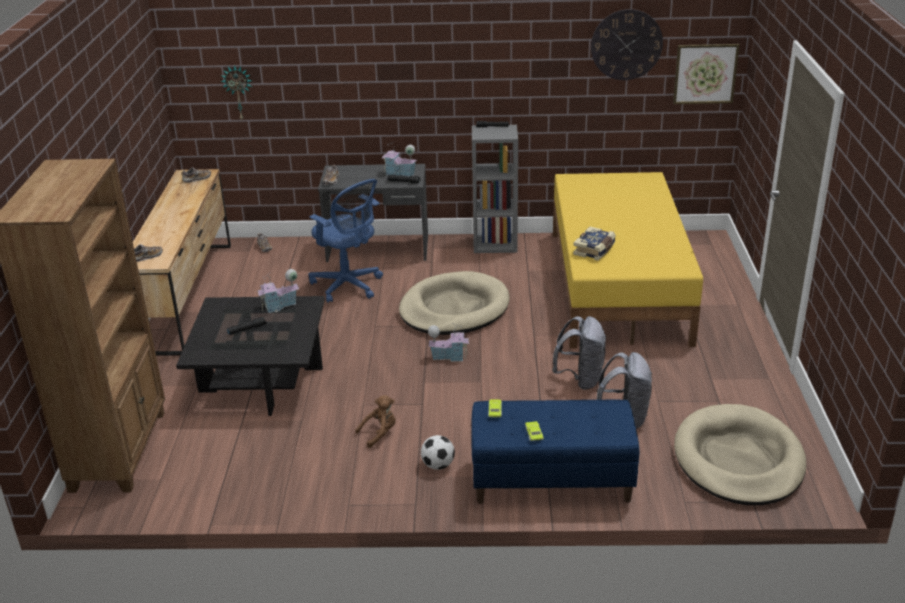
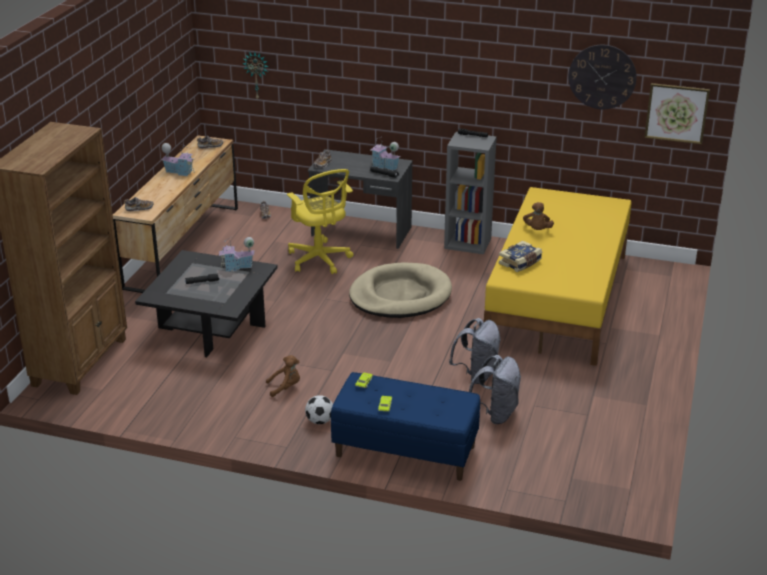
camera: 15 degrees right, 0 degrees up
(348, 286) = (320, 260): blue office chair -> yellow office chair
(449, 356) = (374, 335): toy house -> toy house (179, 172)
(590, 215) = (537, 230): none -> brown plush toy
(738, 460) = (574, 466): beige dog bed -> none

